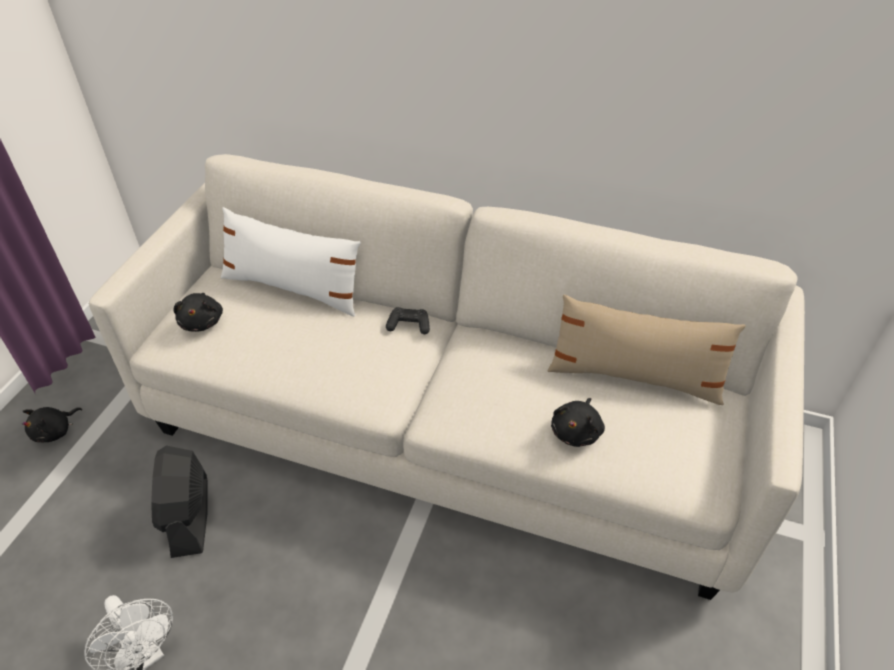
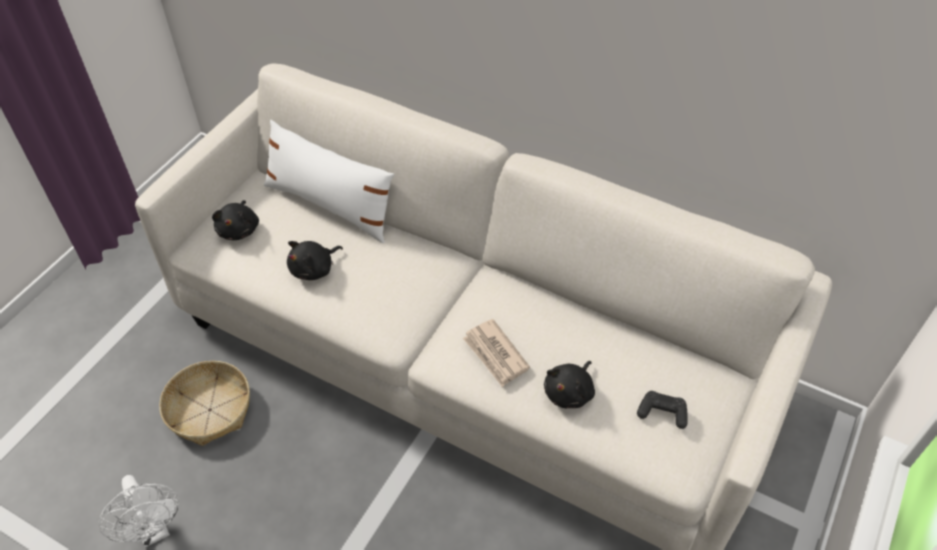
camera: 10 degrees right, 5 degrees up
(55, 431) = (100, 309): black plush toy -> black plush toy (314, 269)
(189, 516) = (210, 410): black fan -> basket
(409, 325) = (434, 260): black game controller -> black game controller (662, 413)
(493, 406) = (495, 355): none -> newspaper
(634, 377) = (643, 344): beige pillow -> none

